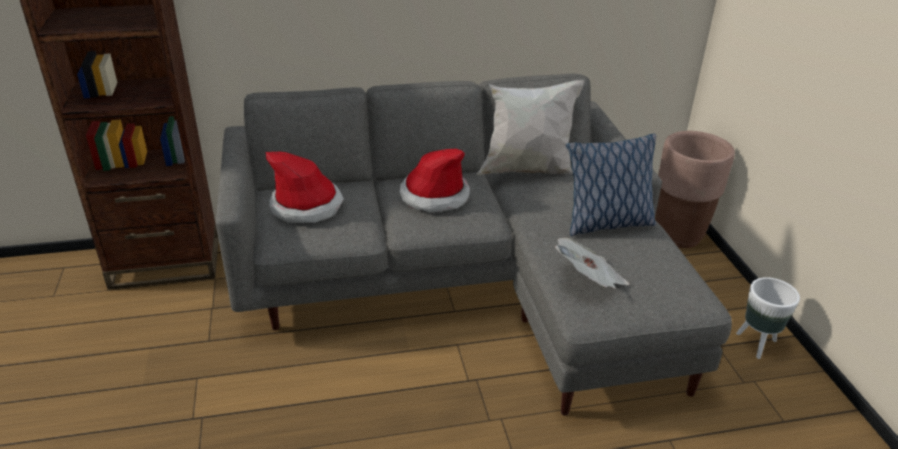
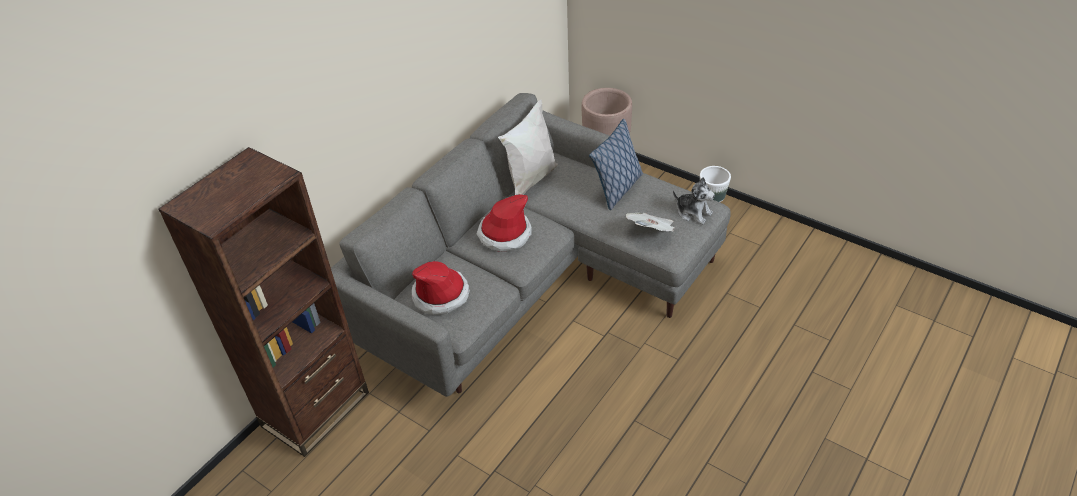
camera: 40 degrees left, 10 degrees up
(668, 293) = (693, 212): none -> plush toy

